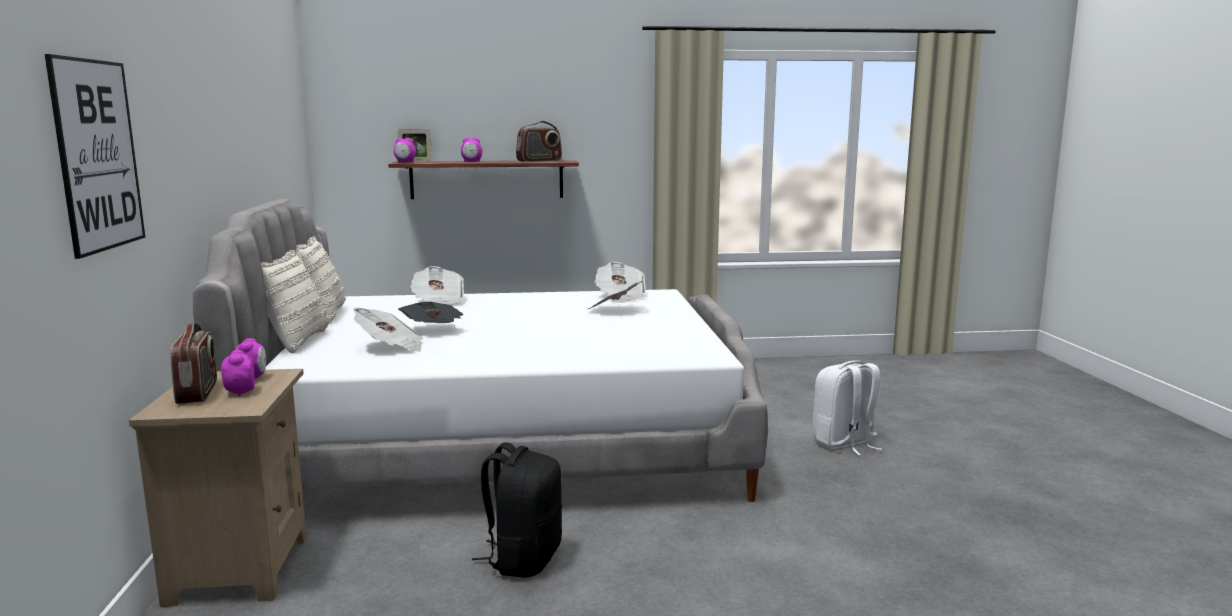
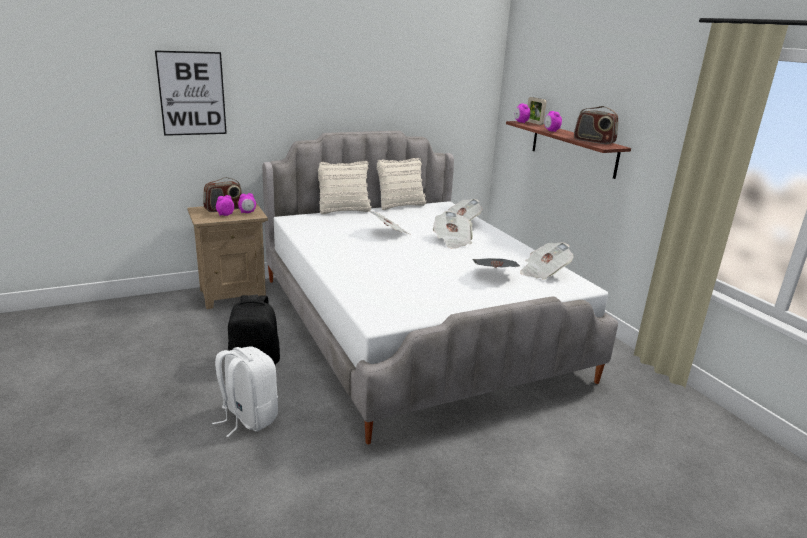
camera: 70 degrees right, 10 degrees up
(391, 348) = (344, 230): newspaper -> newspaper (452, 241)
(844, 443) = (530, 496): white backpack -> white backpack (248, 418)

